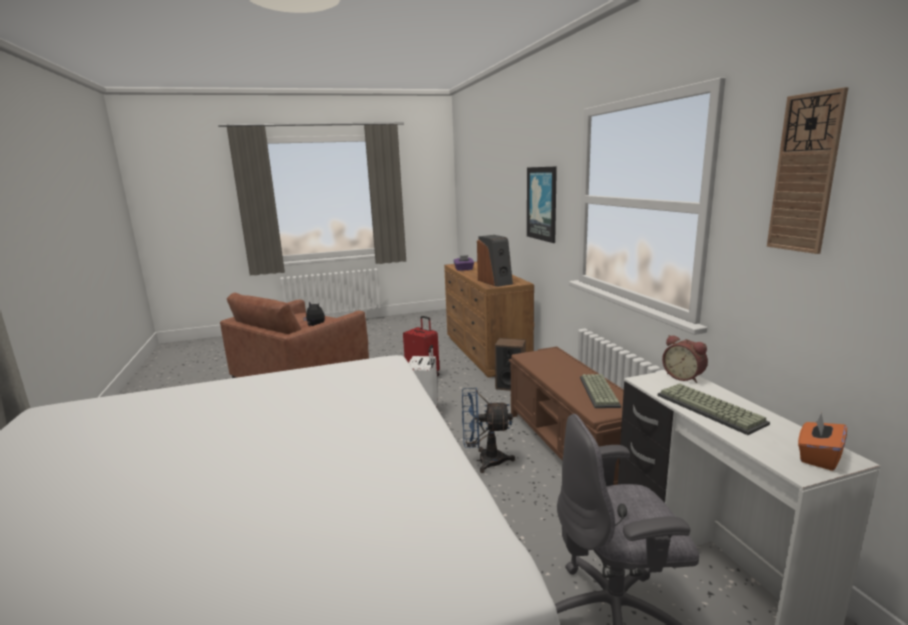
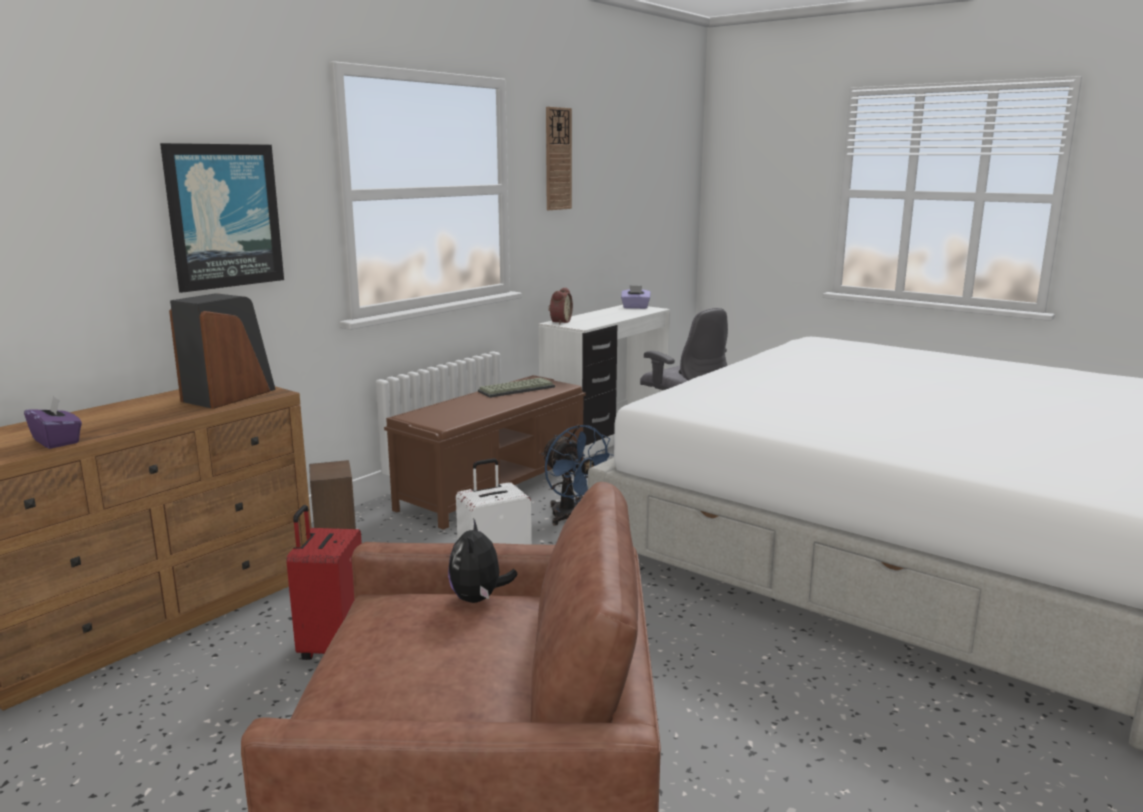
camera: 125 degrees left, 0 degrees up
(711, 409) = (607, 317): keyboard -> none
(818, 457) = (635, 307): orange tissue box -> purple tissue box

